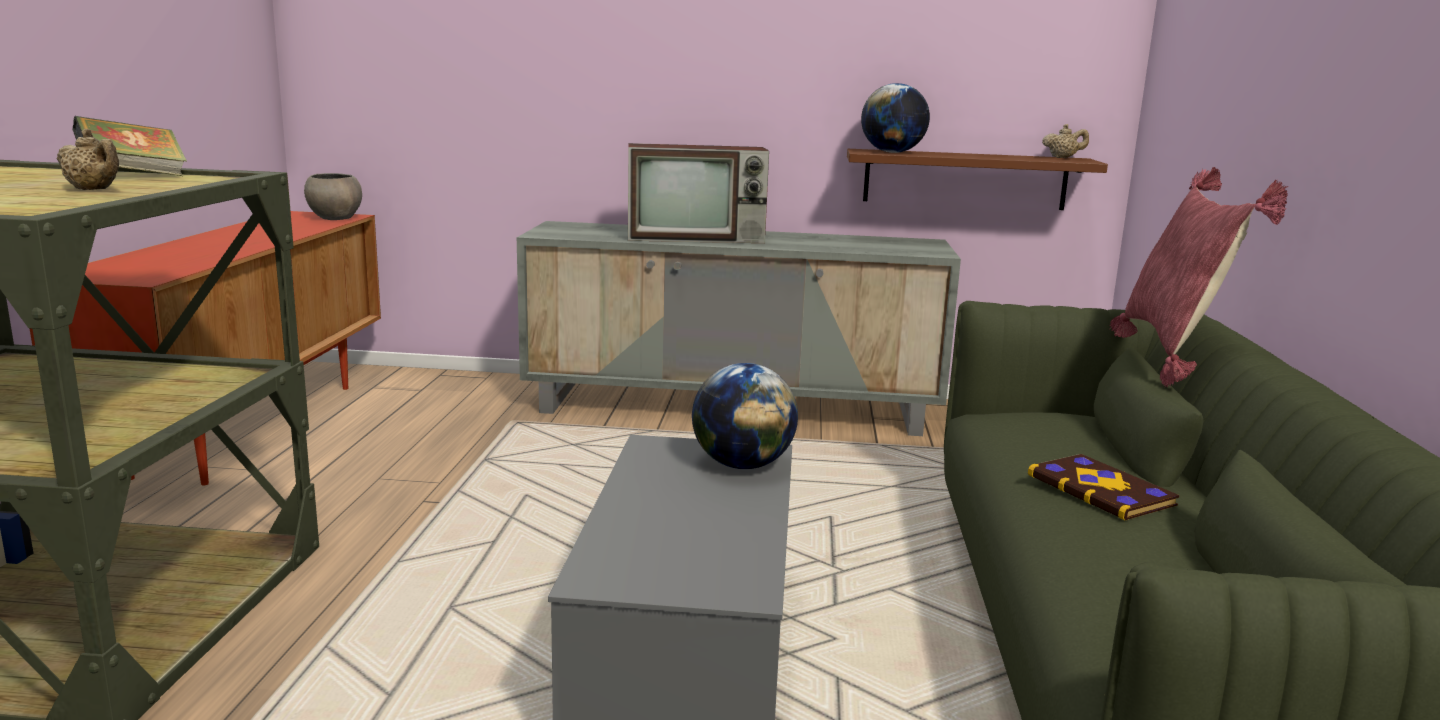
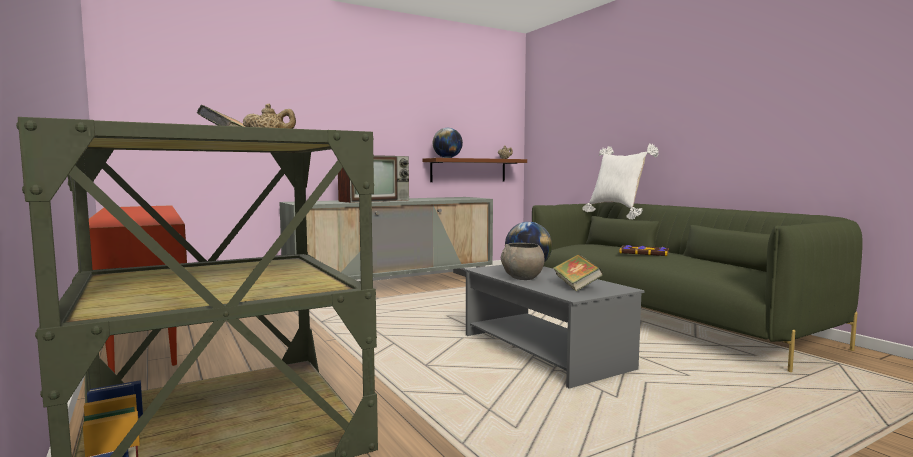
camera: 35 degrees left, 10 degrees down
(334, 218) = (154, 206): grey bowl -> grey bowl (522, 278)
(678, 552) = (576, 286): none -> book
(1175, 366) = (618, 217): red pillow -> white pillow

